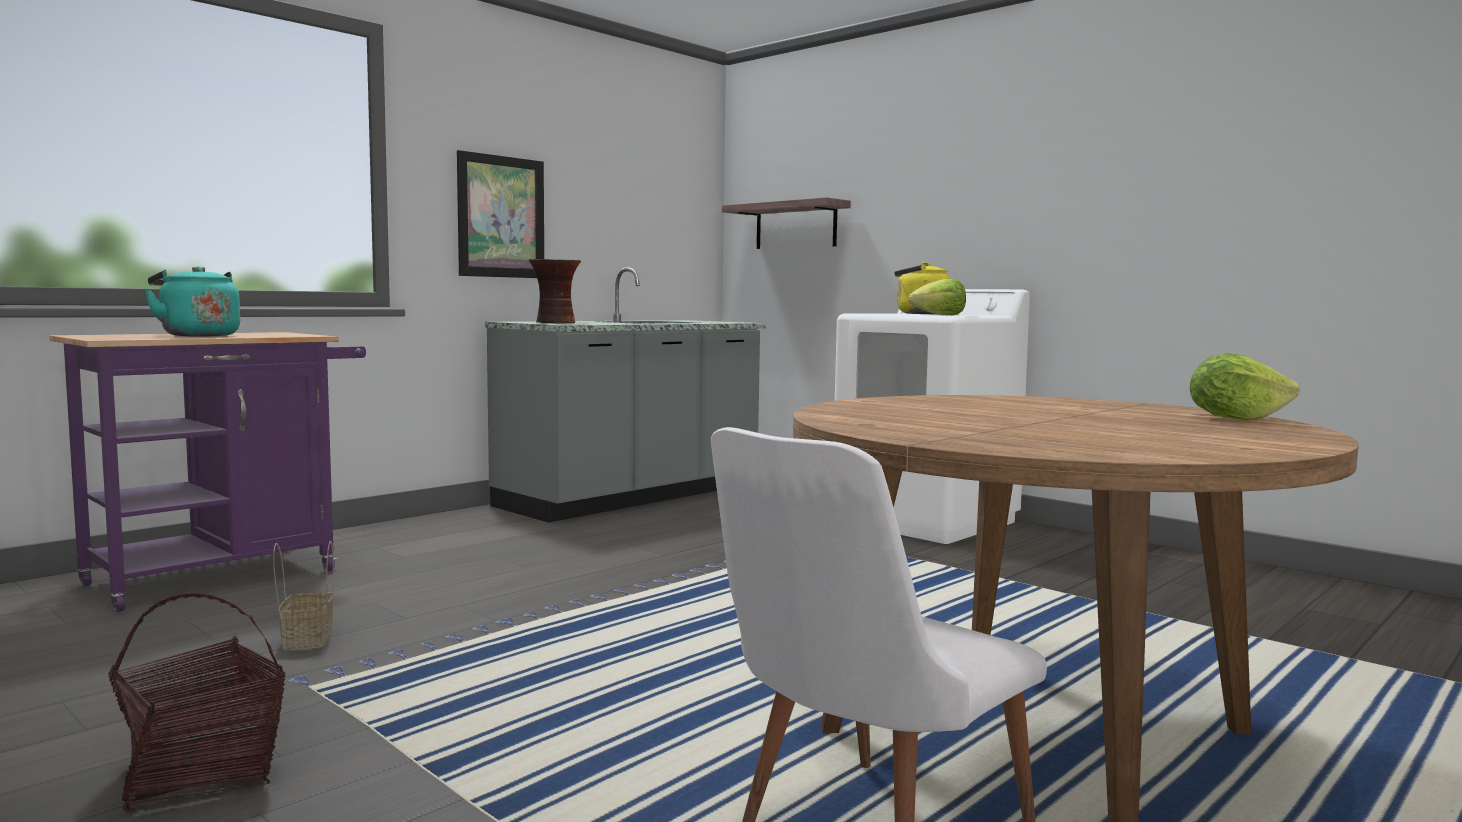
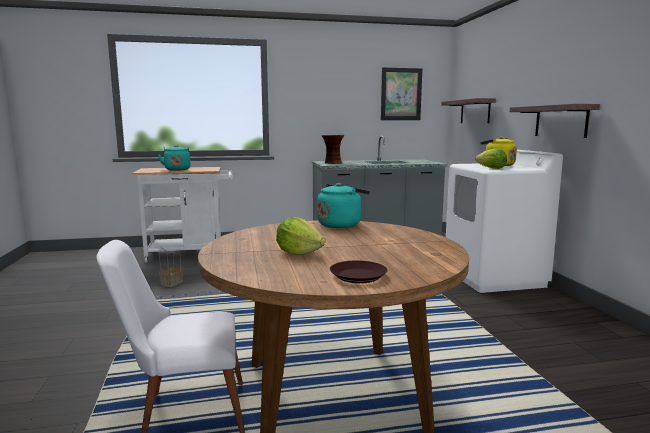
camera: 35 degrees right, 5 degrees up
(201, 771) = (82, 320): basket -> none
(227, 574) = (190, 254): purple cart -> white cart
(501, 217) = (321, 115): picture -> picture (401, 94)
(921, 400) = (340, 224): none -> turquoise kettle
(1012, 237) = (561, 121): none -> shelf
(1235, 419) = (434, 260): lettuce -> lettuce (298, 253)
(1252, 439) = (358, 276): none -> brown plate

